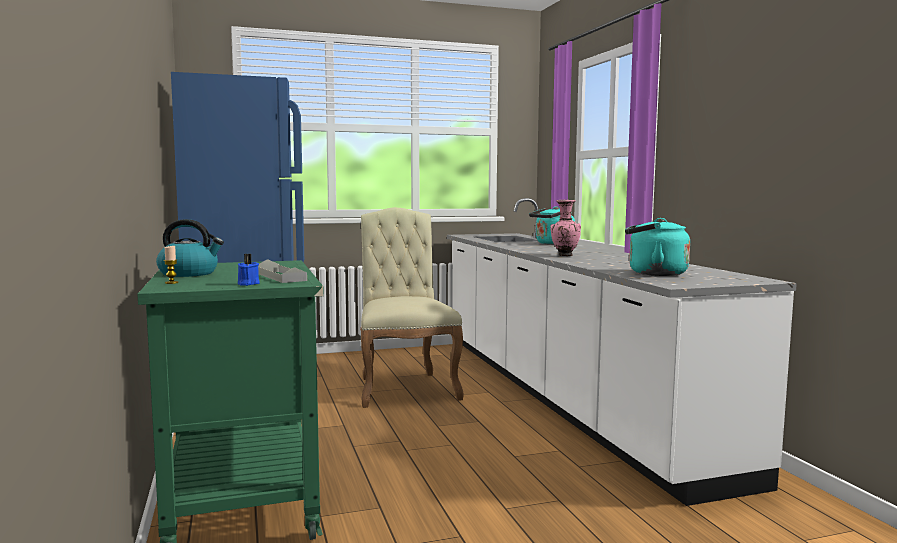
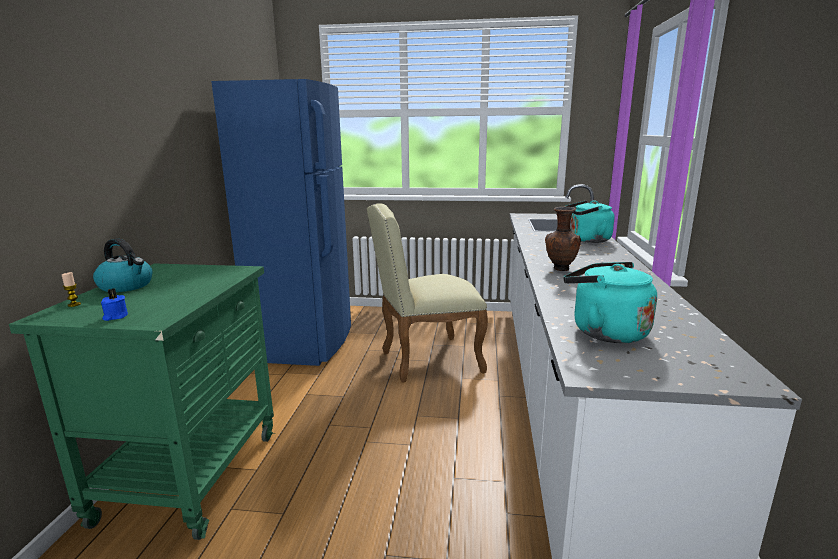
camera: 25 degrees right, 10 degrees up
(280, 277) = (171, 303): grey tray -> none
(404, 388) = (428, 360): beige chair -> beige chair turned 120 degrees counterclockwise
(564, 256) = (560, 269): pink vase -> brown vase

